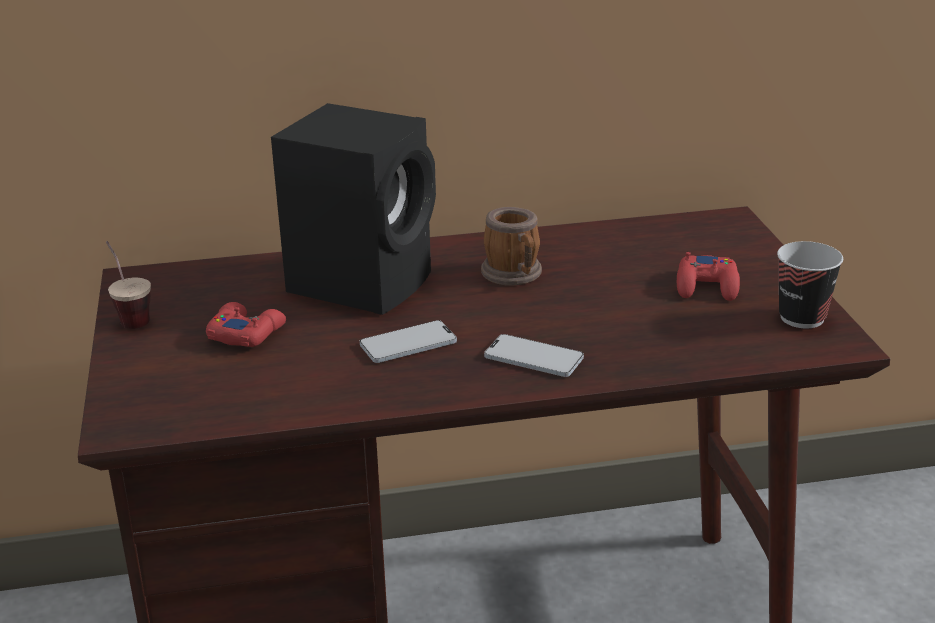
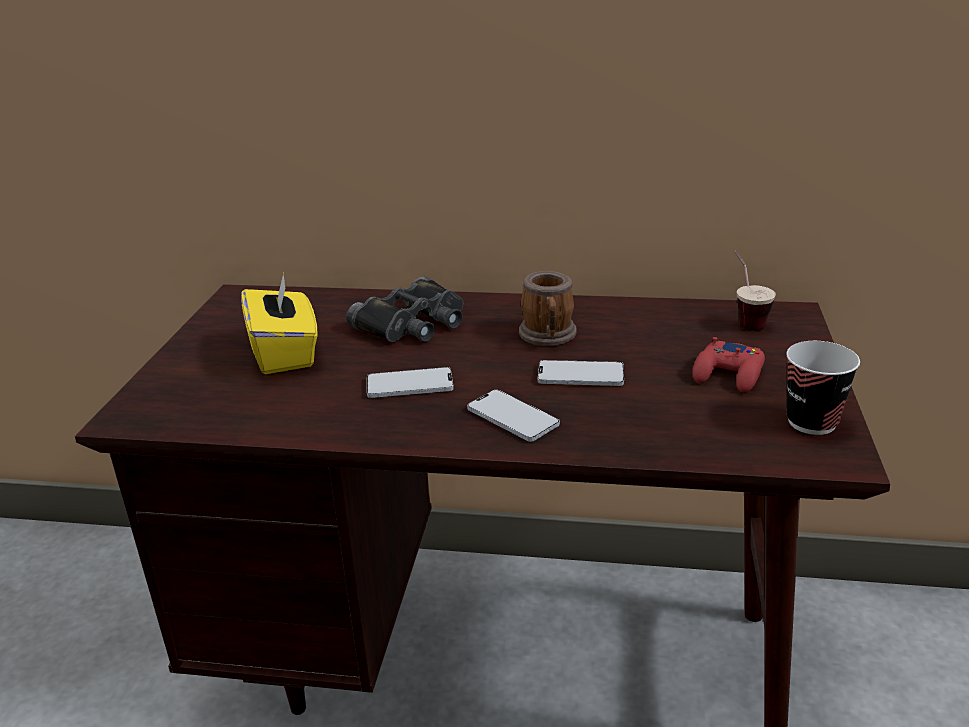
camera: 20 degrees right, 0 degrees up
(129, 316) = (209, 325): cup -> cup (744, 319)
(246, 333) = (285, 353): red game controller -> yellow tissue box
(364, 281) = (414, 323): black speaker -> black binoculars
(571, 308) = (580, 375): none -> phone

